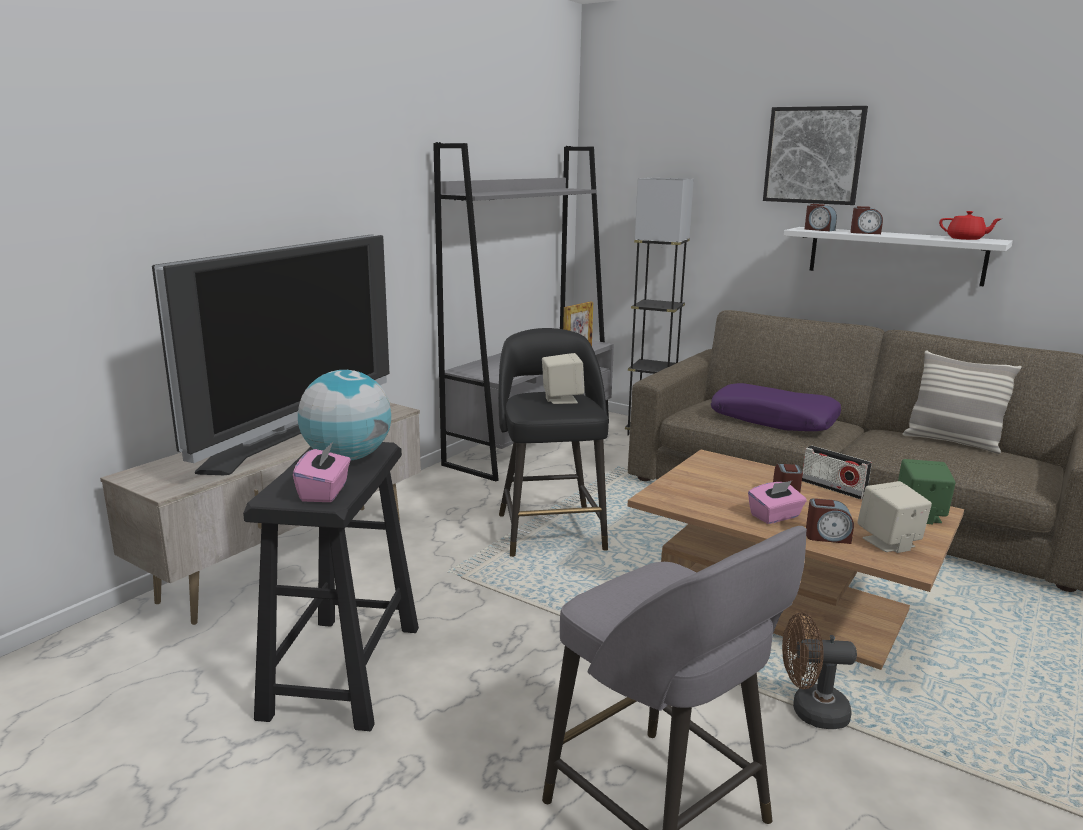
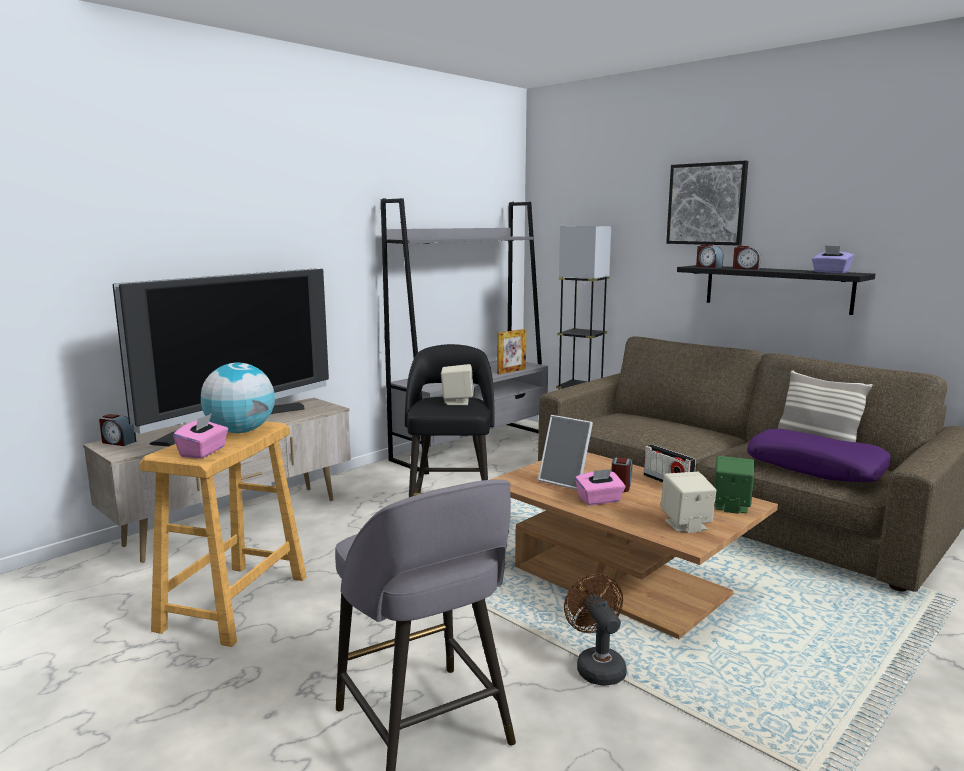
camera: 10 degrees right, 5 degrees down
(344, 669) = (235, 602): black stool -> beige stool
(721, 493) = (566, 481): none -> picture frame
(774, 420) = (656, 429): purple pillow -> purple pillow (815, 468)
(810, 712) = (597, 666): brown fan -> brown fan turned 60 degrees clockwise
(827, 537) = (634, 517): alarm clock -> alarm clock (118, 442)
(895, 255) = (776, 288): white shelf -> black shelf
(966, 239) = (830, 272): red teapot -> purple tissue box

